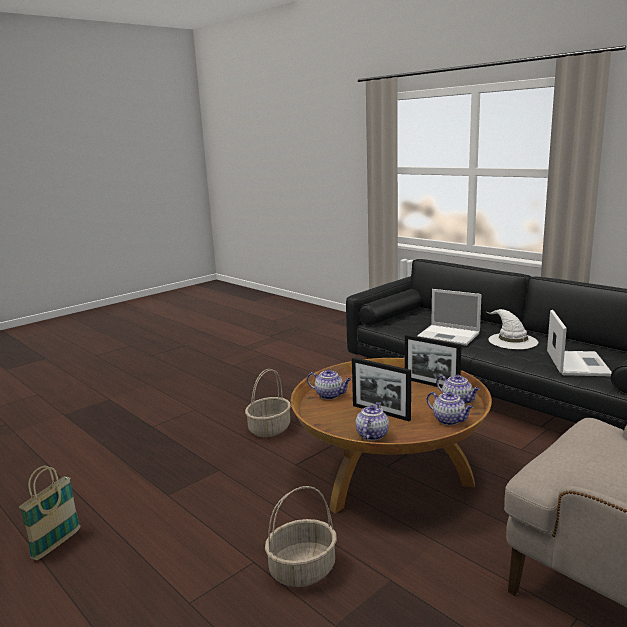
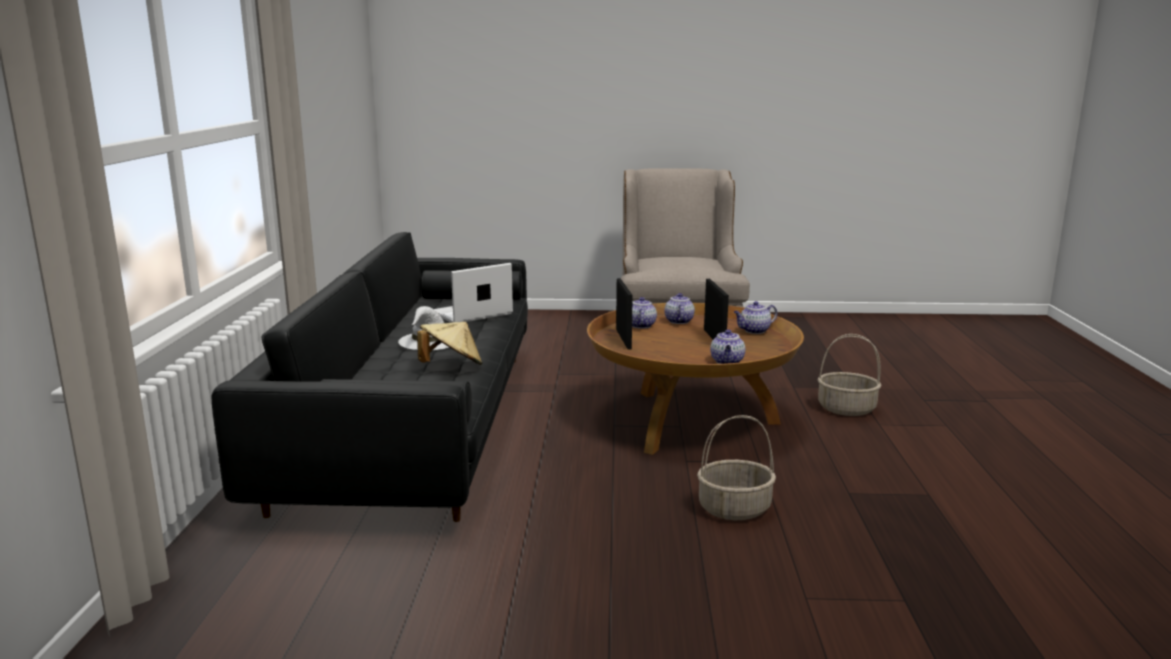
camera: 135 degrees left, 0 degrees up
(56, 544) = (1072, 501): basket -> none
(330, 395) = (727, 362): teapot -> teapot turned 150 degrees counterclockwise
(449, 335) = (451, 366): laptop -> beige hat

